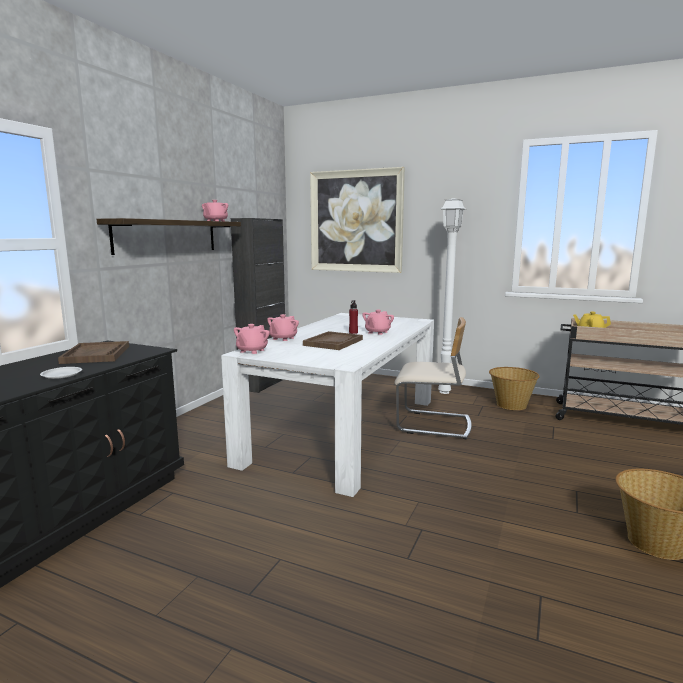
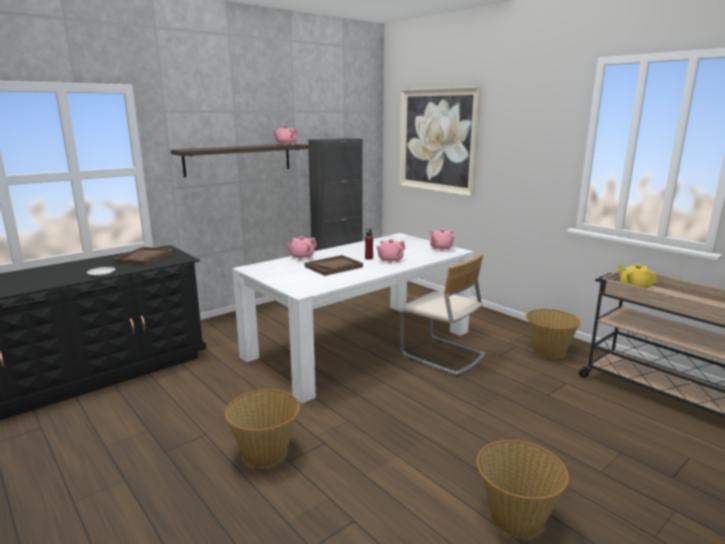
camera: 25 degrees right, 5 degrees up
(252, 351) = (258, 267): pink teapot -> pink teapot (441, 248)
(373, 557) = (265, 452): none -> basket
(443, 392) = (493, 325): white floor lamp -> none

